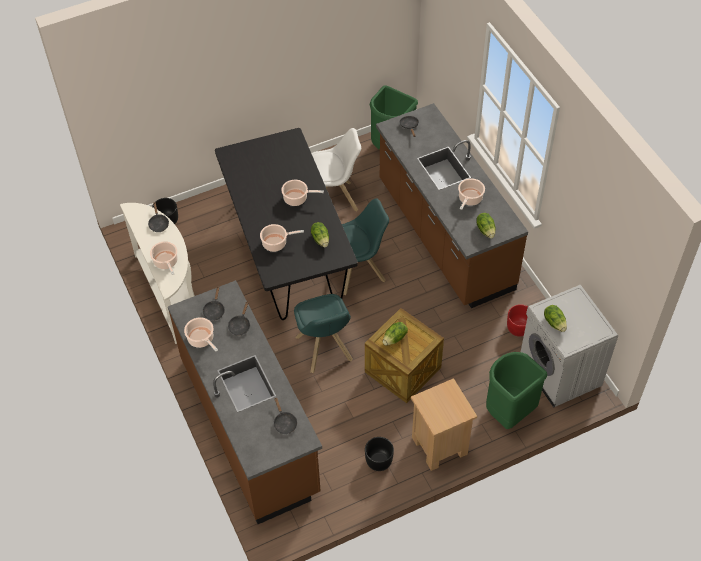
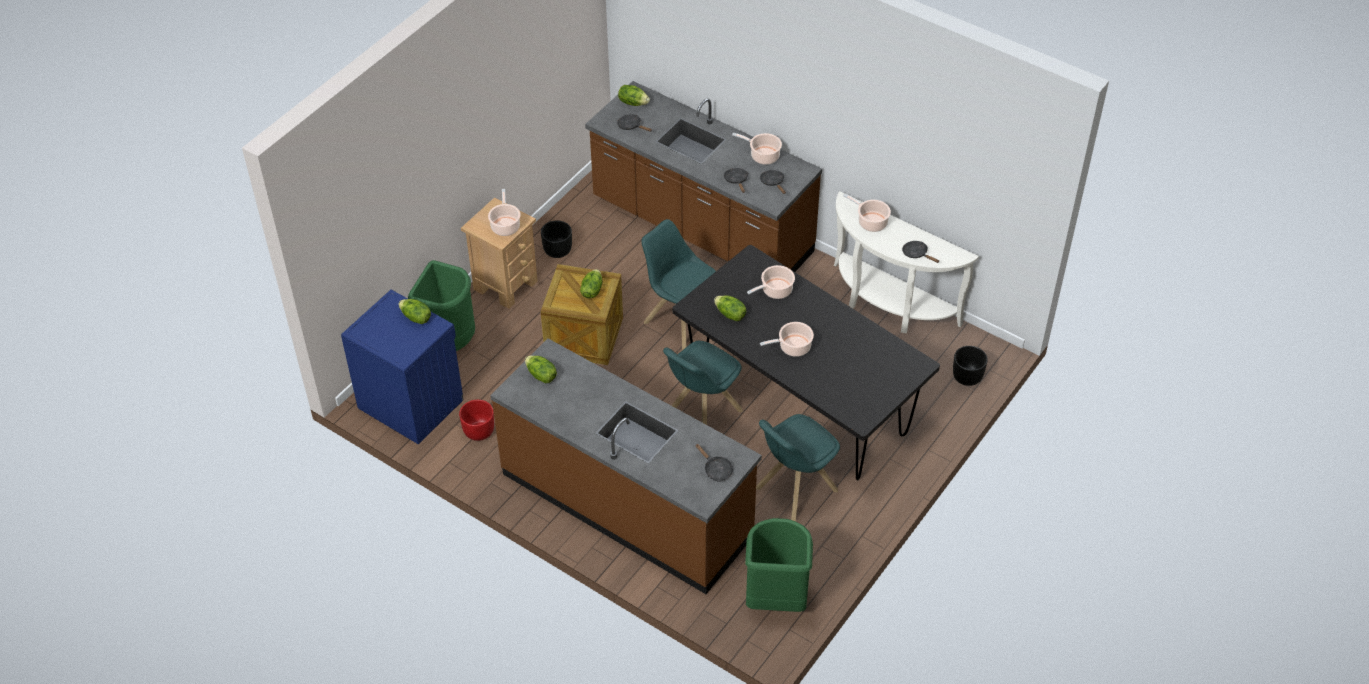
camera: 150 degrees right, 5 degrees down
(265, 449) = (633, 102): none -> lettuce
(333, 199) = (795, 489): white chair -> turquoise chair
(469, 199) = (581, 405): cooking pot -> cooking pot (505, 225)
(558, 372) = (412, 402): white washing machine -> blue washing machine

